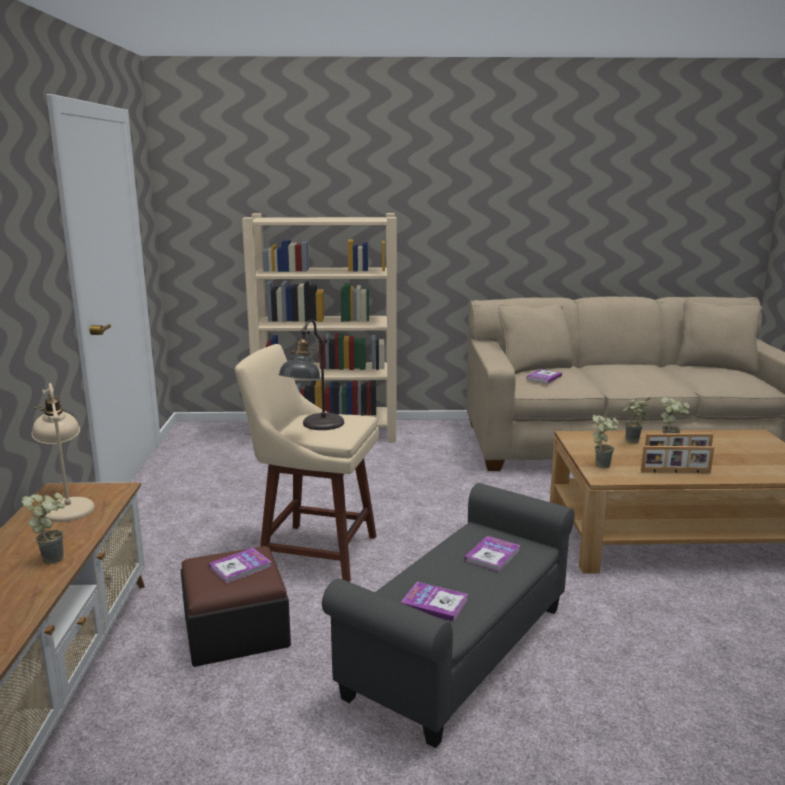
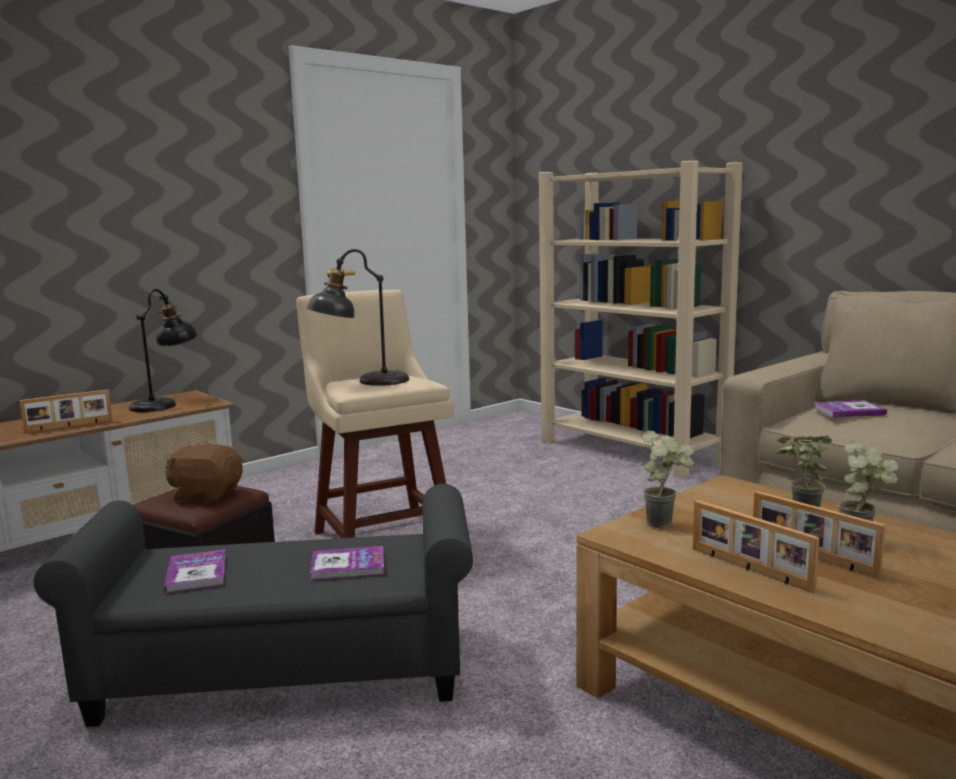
camera: 50 degrees right, 5 degrees down
(54, 557) = (69, 426): potted plant -> picture frame
(66, 502) = (166, 402): beige table lamp -> black table lamp
(240, 567) = (206, 495): book -> brown plush toy

